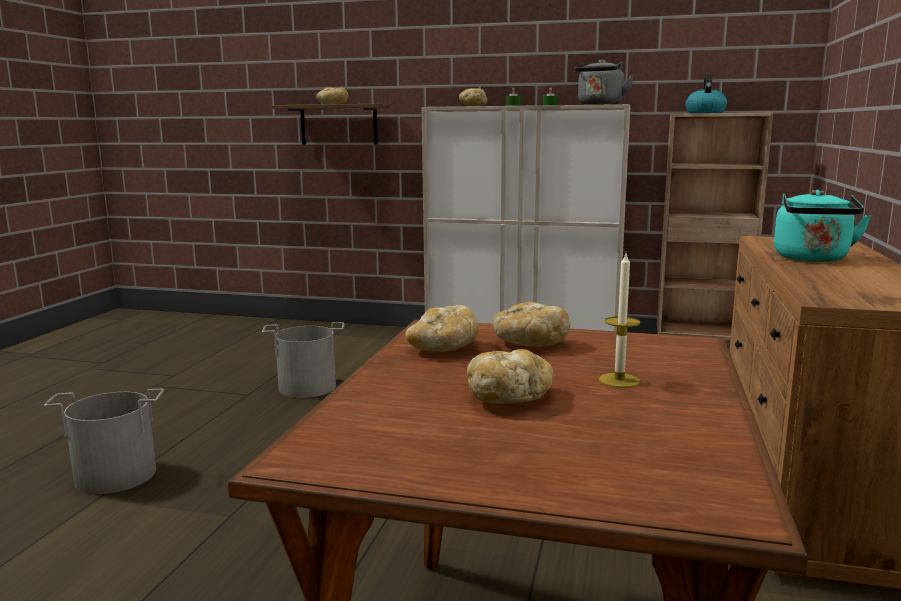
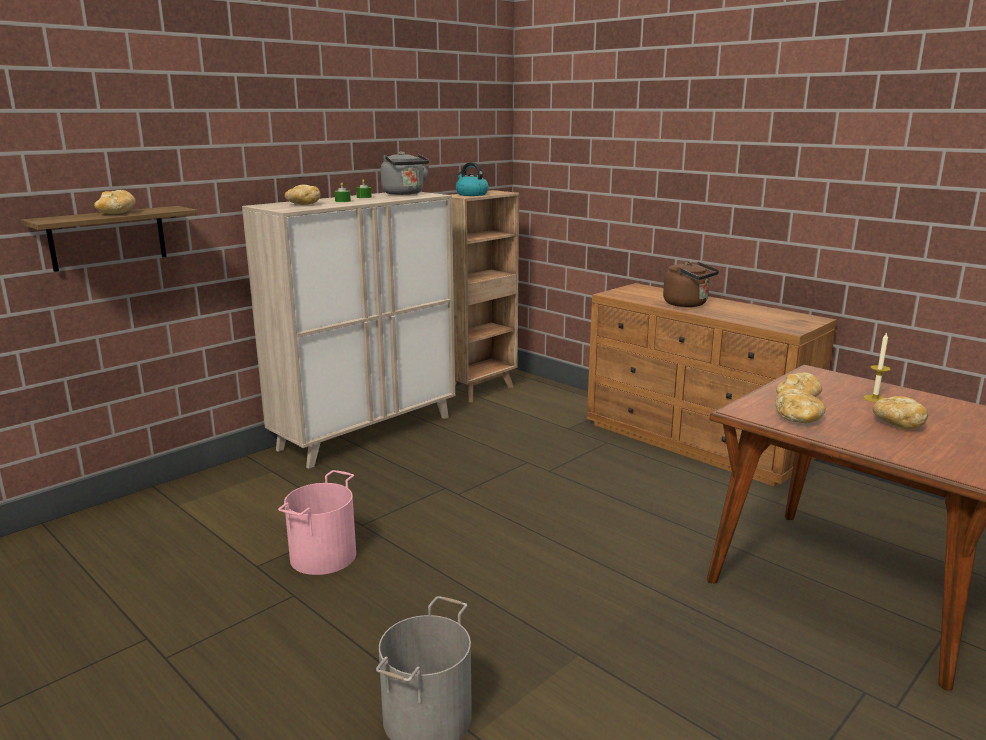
camera: 60 degrees left, 5 degrees up
(307, 387) = (322, 556): grey bucket -> pink bucket
(812, 259) = (688, 304): turquoise kettle -> brown kettle

